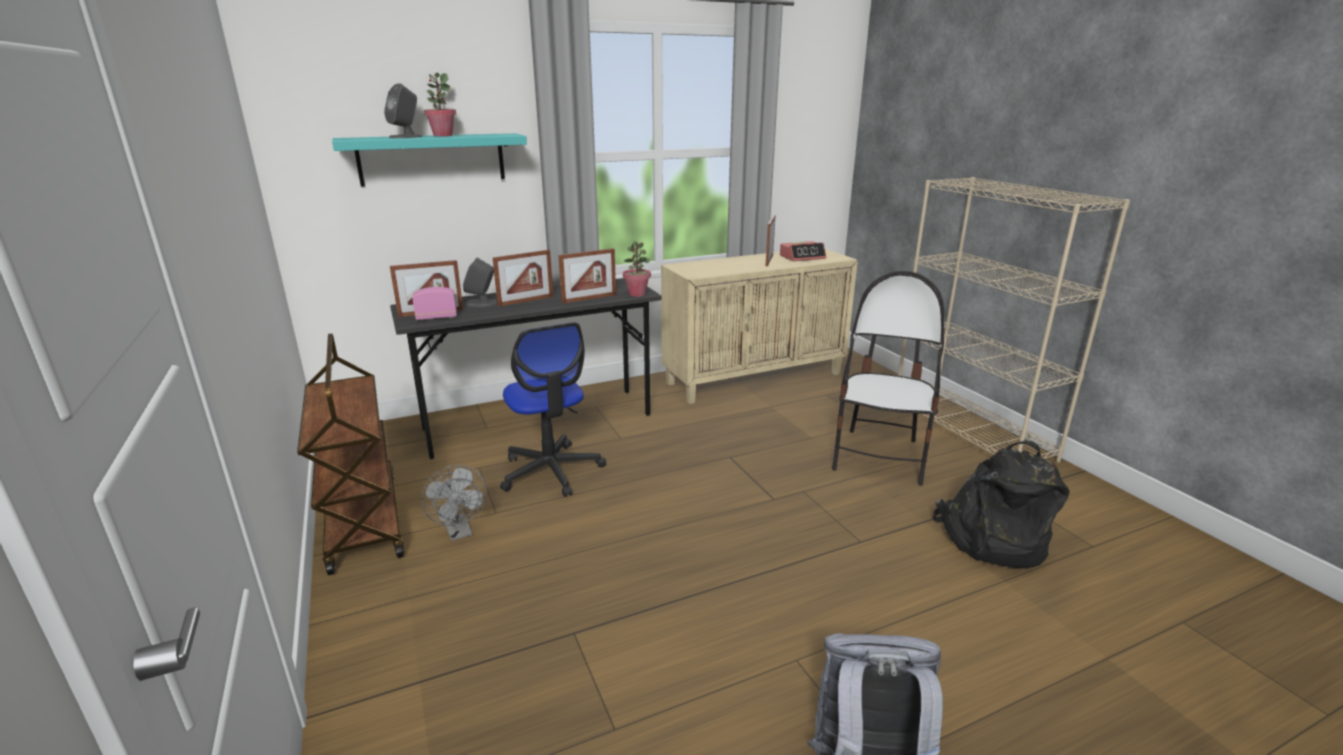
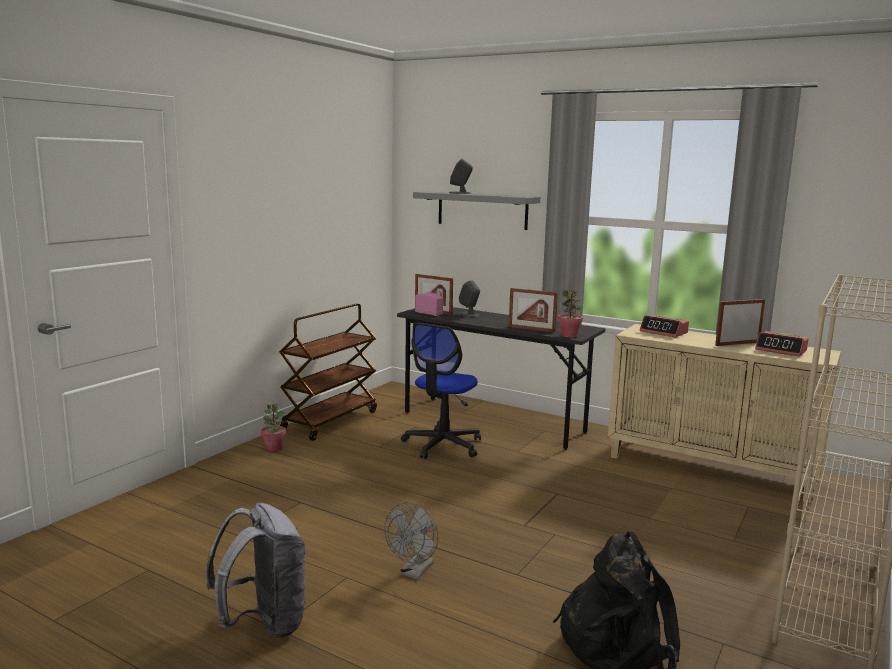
camera: 55 degrees right, 10 degrees down
(432, 159) = (482, 210): turquoise shelf -> grey shelf
(443, 135) = (485, 194): potted plant -> potted plant (274, 448)
(460, 532) = (349, 445): grey fan -> grey fan (414, 572)
(526, 301) = (494, 320): picture frame -> none
(705, 266) = (664, 332): none -> alarm clock
(880, 457) = (673, 557): chair -> none

